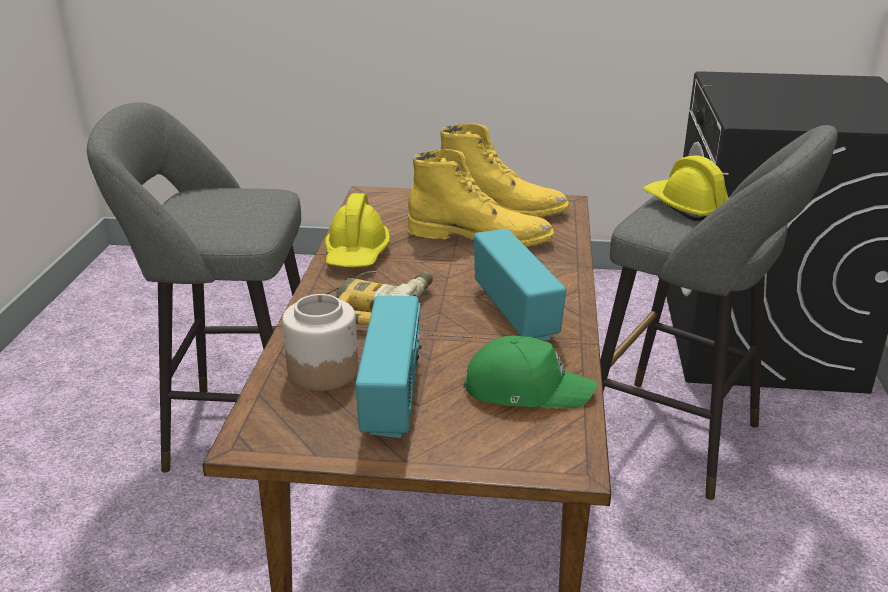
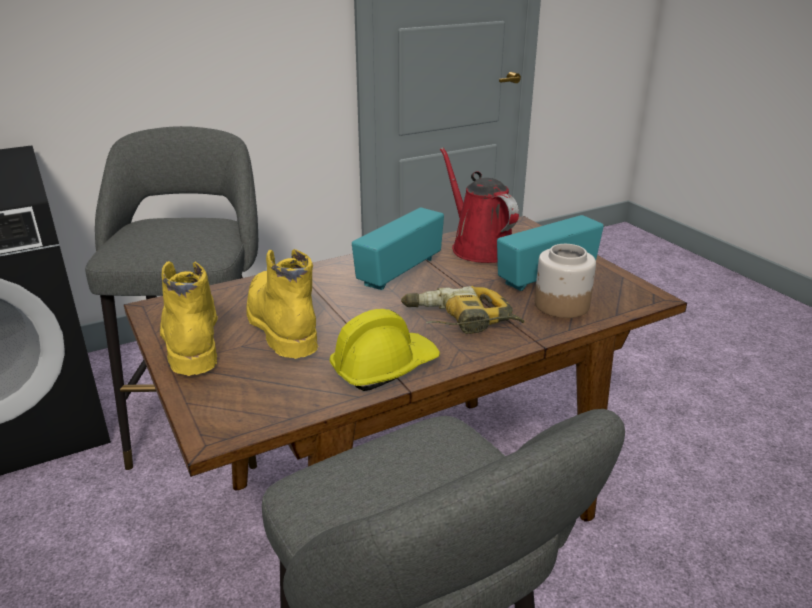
camera: 125 degrees left, 0 degrees up
(526, 389) = (478, 247): green cap -> red watering can
(685, 206) = (162, 241): yellow hard hat -> none

